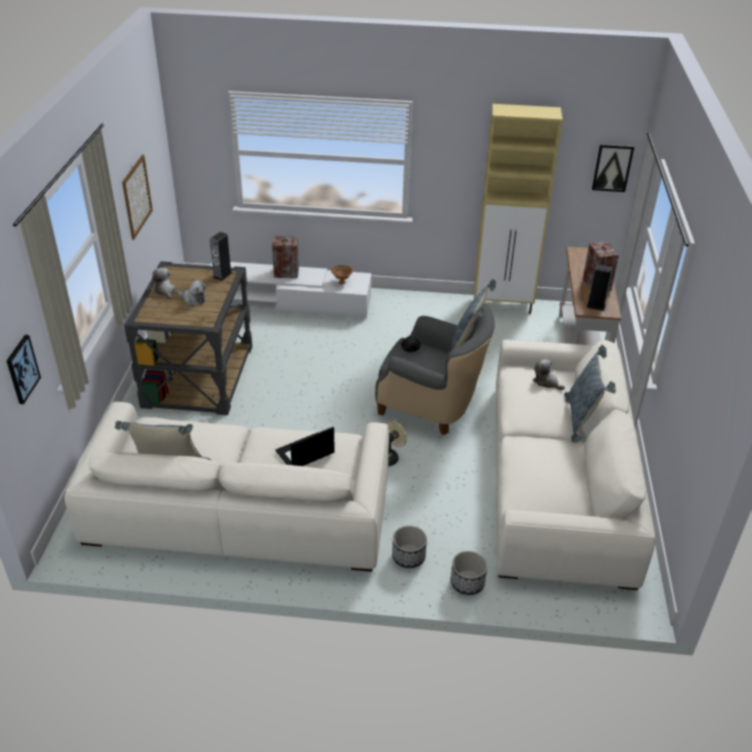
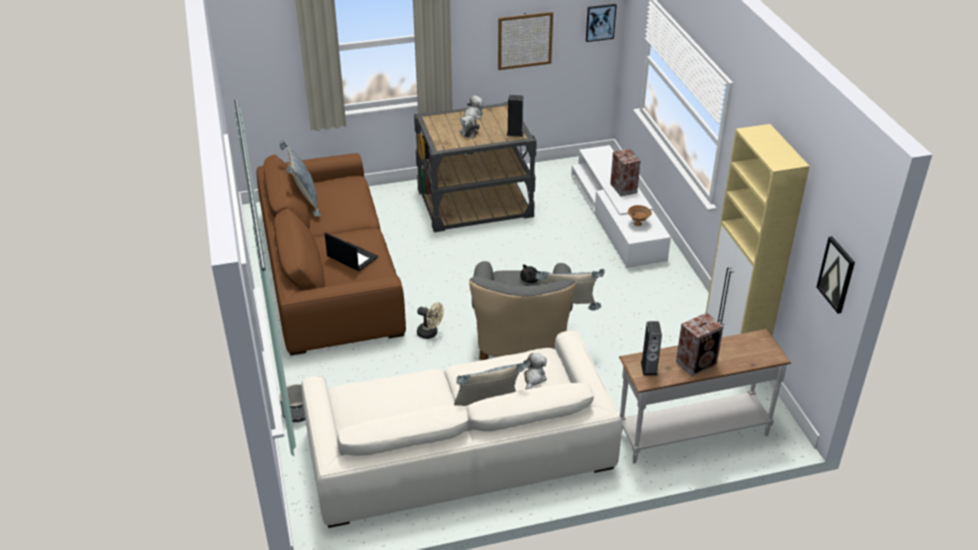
camera: 70 degrees right, 0 degrees up
(22, 369) = (274, 74): picture -> picture (600, 22)
(239, 509) = (329, 271): white sofa -> brown sofa
(408, 556) = (314, 372): planter -> none

